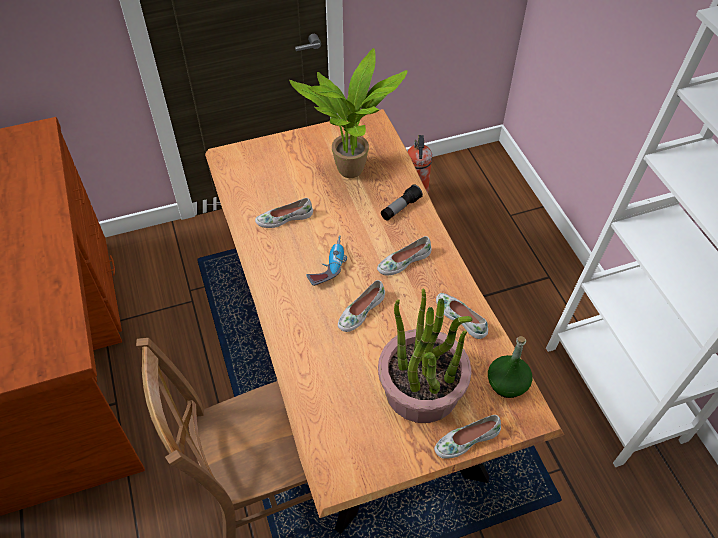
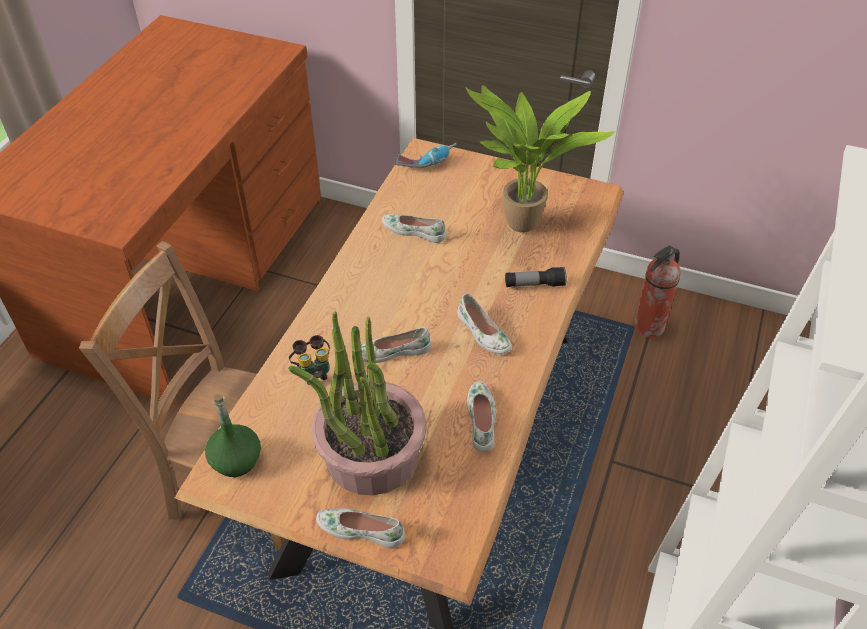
camera: 40 degrees right, 5 degrees down
(324, 361) = (313, 372): none -> binoculars
(328, 265) = (408, 294): power drill -> power drill (426, 161)
(403, 261) = (483, 333): white shoe -> white shoe turned 135 degrees counterclockwise
(507, 383) = (458, 510): green bottle -> green bottle (236, 460)

